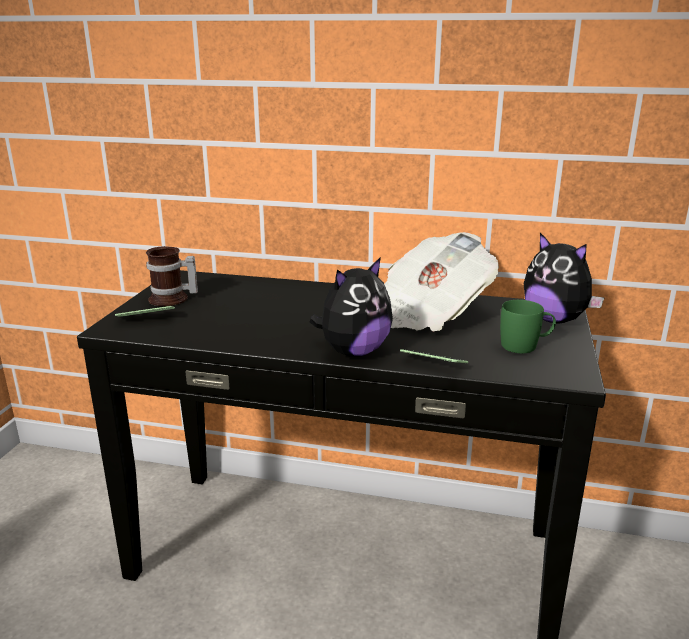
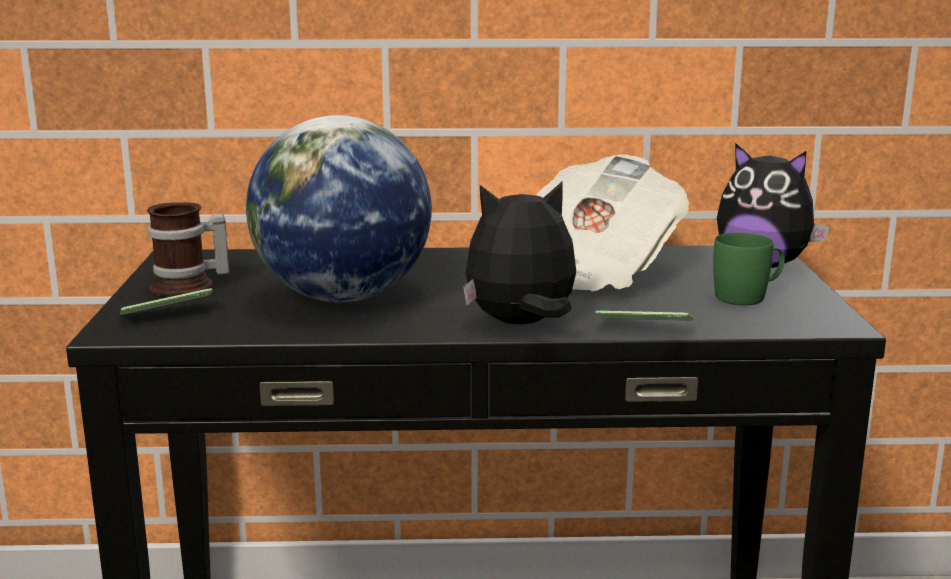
camera: 15 degrees left, 5 degrees down
(256, 317) = (342, 297): none -> globe
(353, 351) = (521, 324): plush toy -> plush toy turned 135 degrees counterclockwise

